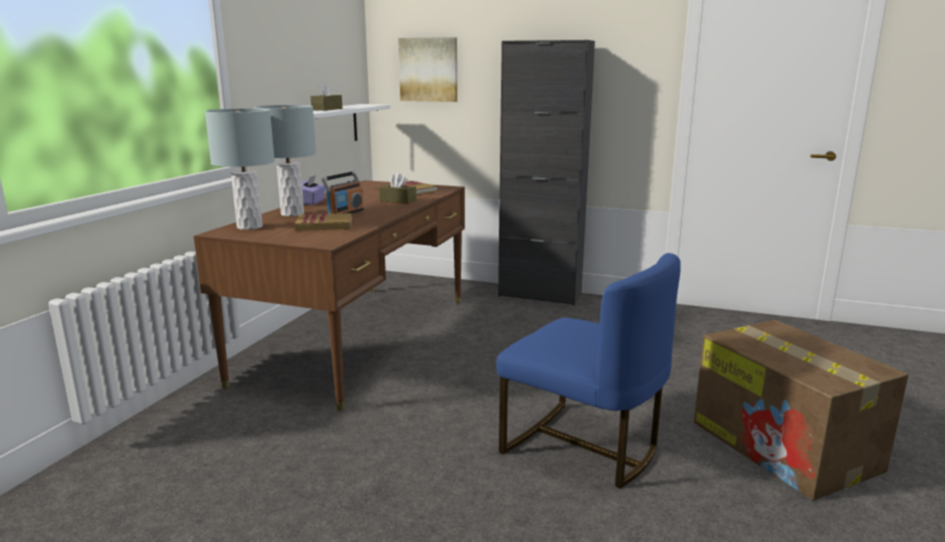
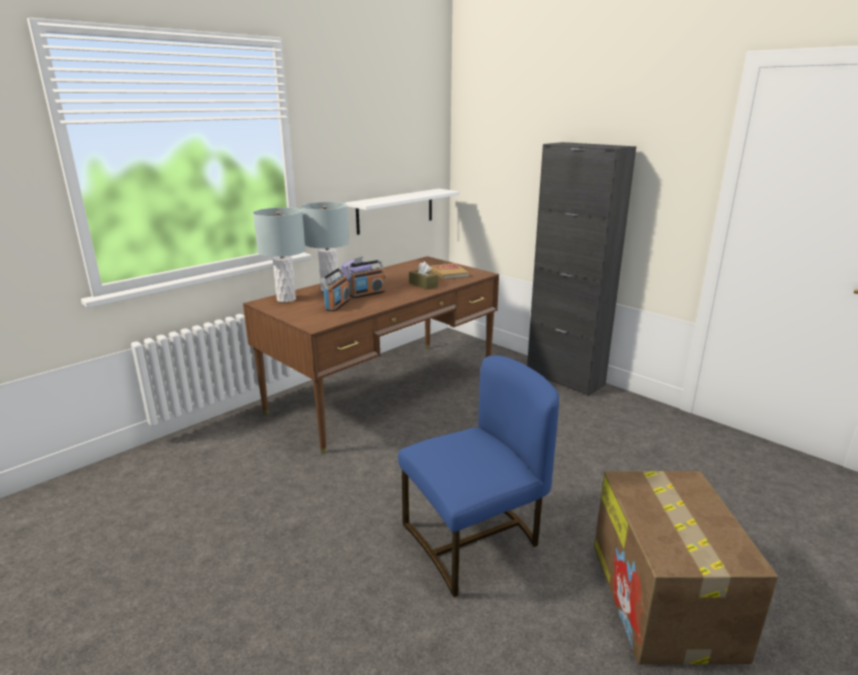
camera: 25 degrees right, 5 degrees up
(324, 225) = (337, 305): book -> radio
(327, 109) = (390, 198): brown tissue box -> none
(429, 69) = (495, 162): picture -> none
(583, 447) = (474, 540): blue chair -> blue chair turned 90 degrees counterclockwise

